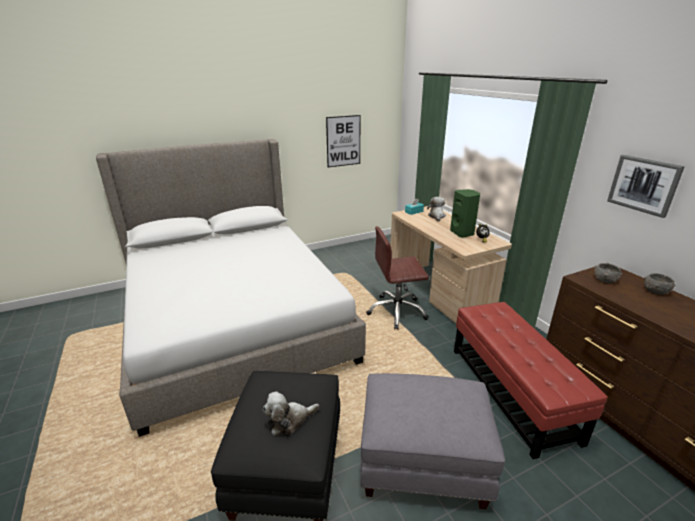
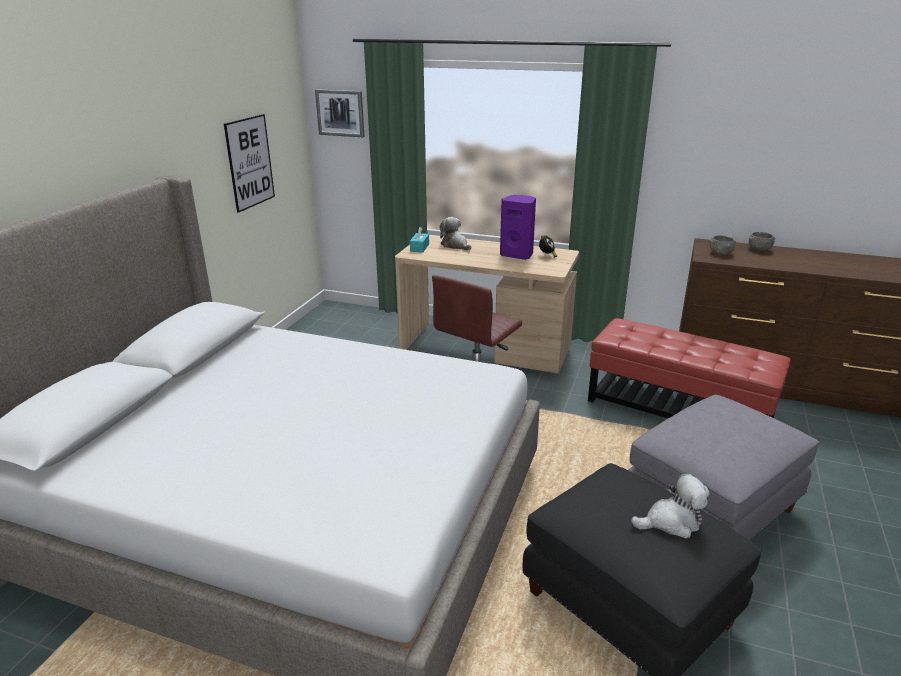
camera: 45 degrees left, 0 degrees up
(289, 420) = (671, 522): plush toy -> plush toy turned 120 degrees counterclockwise
(463, 233) = (517, 255): green speaker -> purple speaker
(643, 185) = (718, 148): picture -> picture (340, 113)

